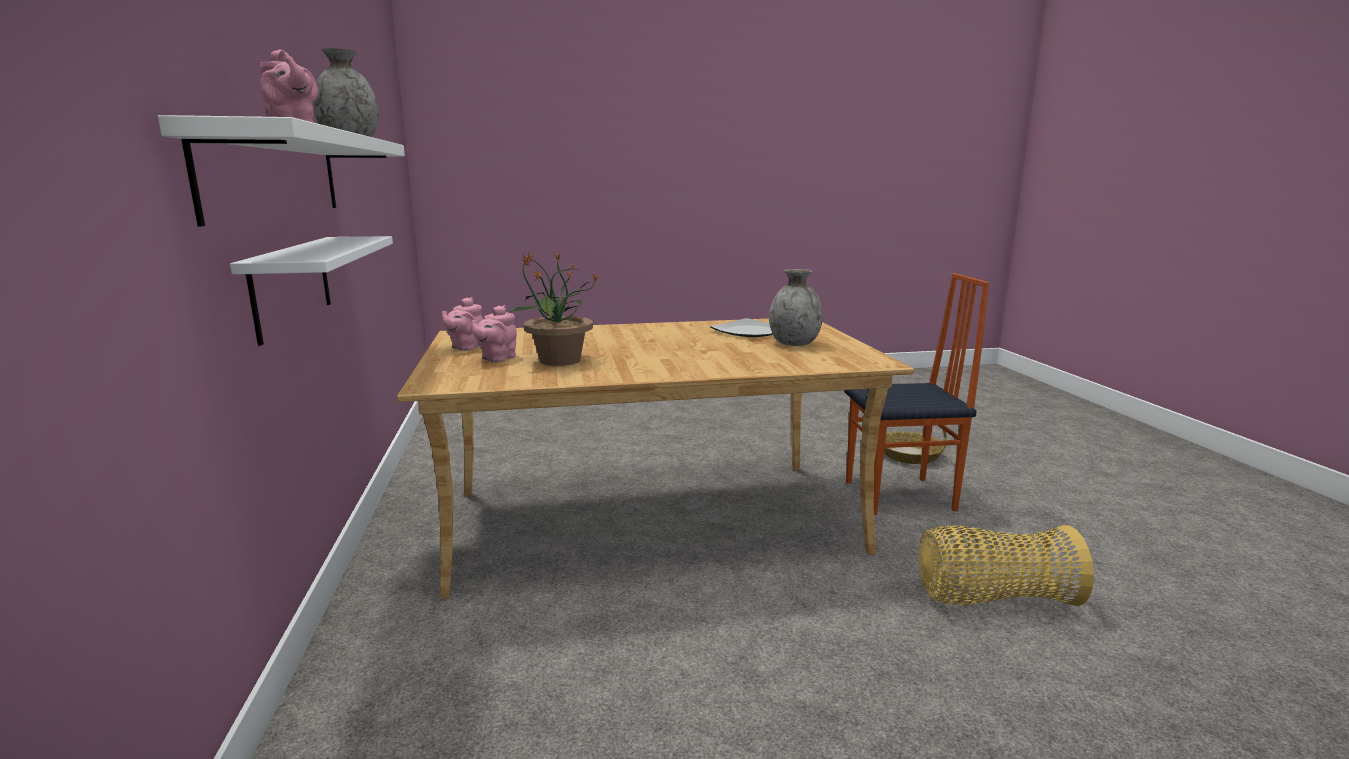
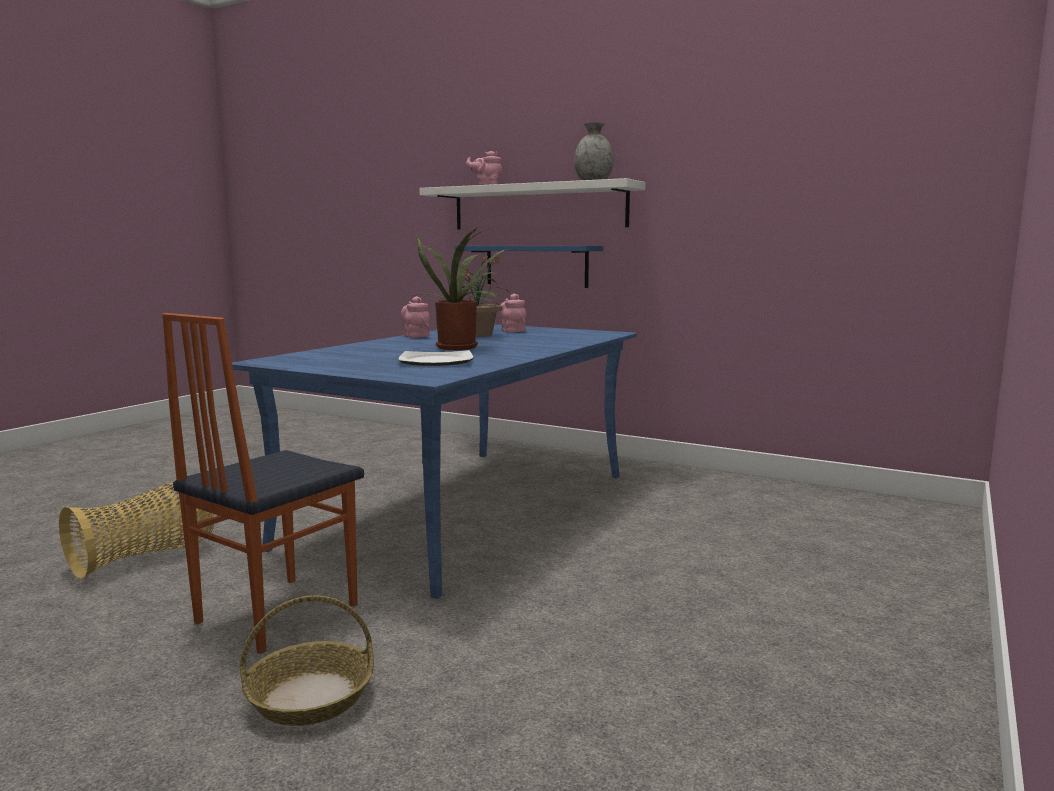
camera: 130 degrees right, 5 degrees down
(292, 285) = (536, 266): white shelf -> blue shelf
(465, 347) = (559, 331): pink teapot -> pink teapot (416, 336)
(652, 520) = (466, 509): beige dining table -> blue dining table
(668, 343) = (460, 347): none -> potted plant
(794, 343) = (365, 360): grey vase -> none

